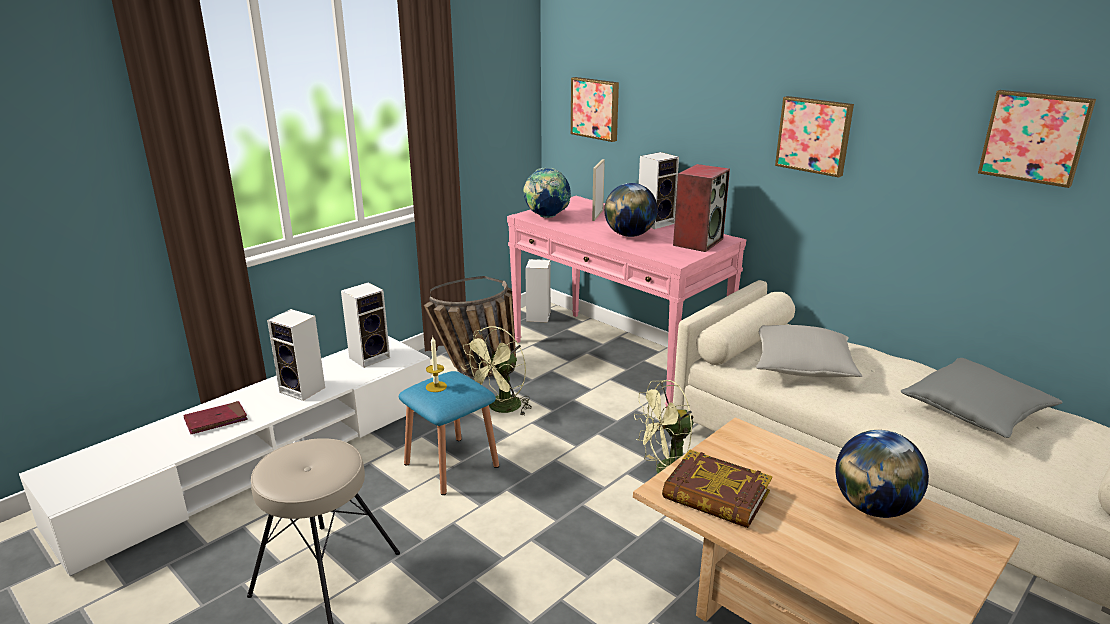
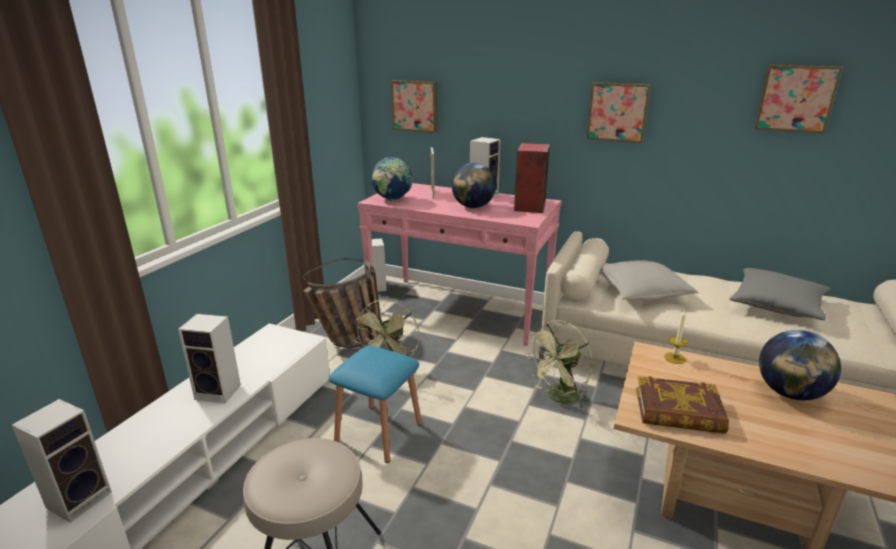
camera: 20 degrees left, 0 degrees up
(216, 420) = (139, 444): red book -> none
(370, 357) = (268, 347): speaker -> speaker (80, 498)
(436, 386) = (365, 363): candle -> candle (674, 358)

